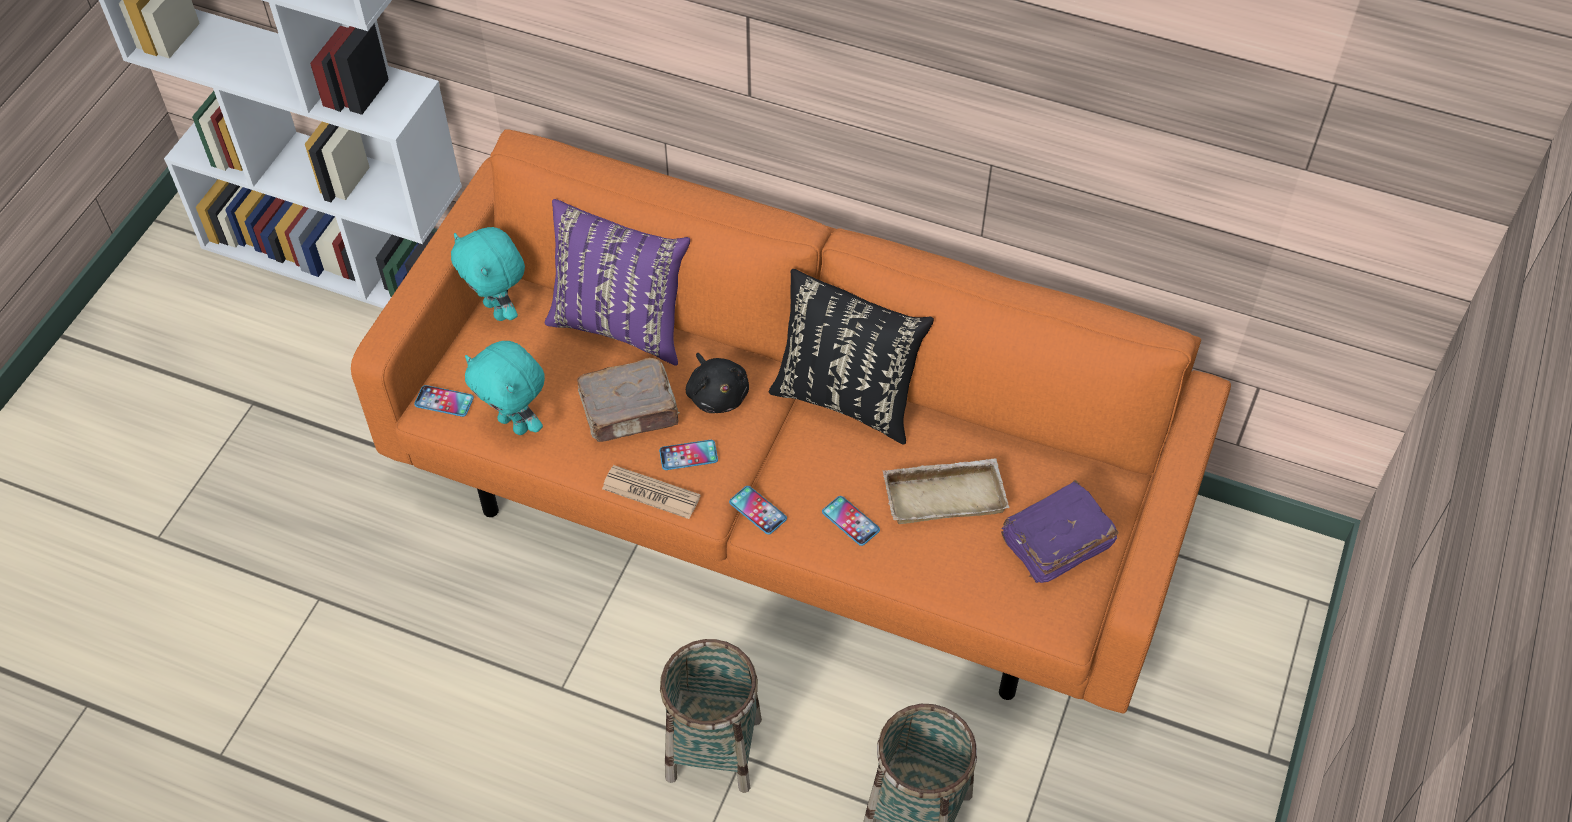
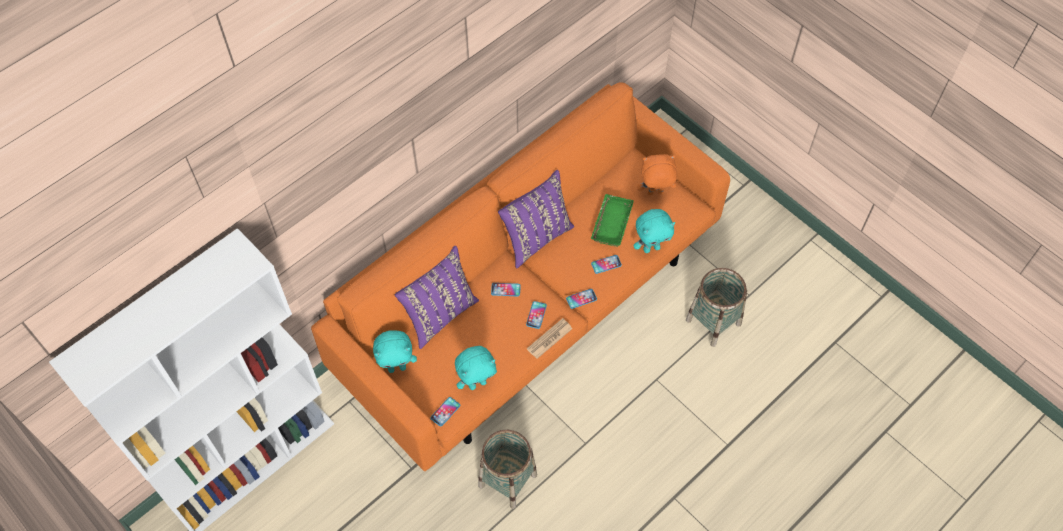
camera: 65 degrees left, 5 degrees up
(631, 411) = (497, 329): brown book -> none
(713, 748) = (647, 390): basket -> basket (507, 480)
(717, 394) = (505, 290): black plush toy -> phone
(847, 397) = (536, 238): black pillow -> purple pillow
(928, 581) = (651, 248): none -> turquoise plush toy
(945, 494) = (610, 222): beige tray -> green tray
(1054, 543) = (655, 194): purple book -> orange plush toy

